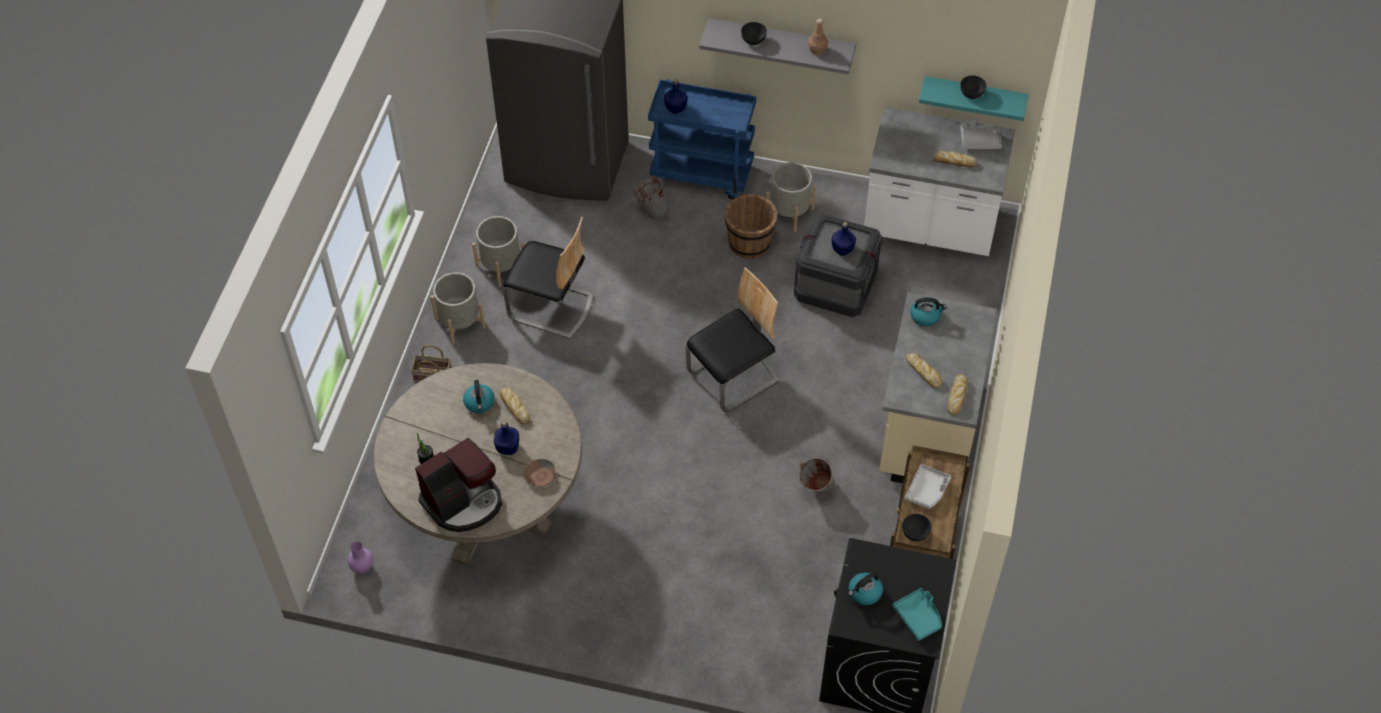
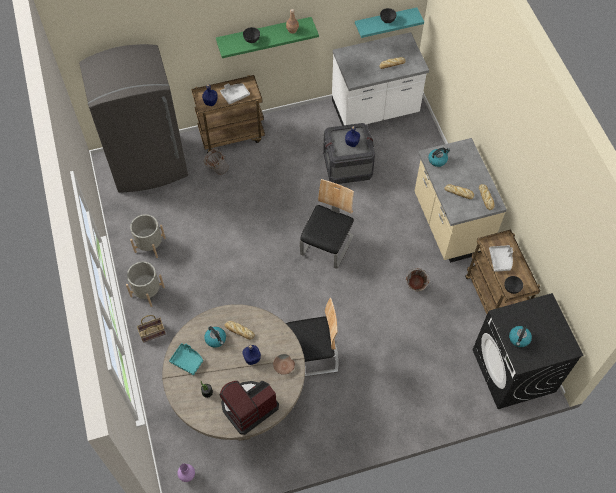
camera: 30 degrees left, 5 degrees up
(464, 502) = (248, 407): coffee machine -> coffee machine turned 150 degrees counterclockwise
(551, 307) = (196, 255): chair -> chair (311, 356)
(702, 174) = (232, 135): blue cart -> brown cart
(749, 243) = (285, 163): brown bucket -> none
(781, 42) = (264, 34): grey shelf -> green shelf
(789, 212) = (295, 135): grey planter -> none
(918, 617) = (556, 337): turquoise tray -> turquoise tray (187, 360)
(979, 140) = (397, 46): grey tray -> grey tray (235, 95)

